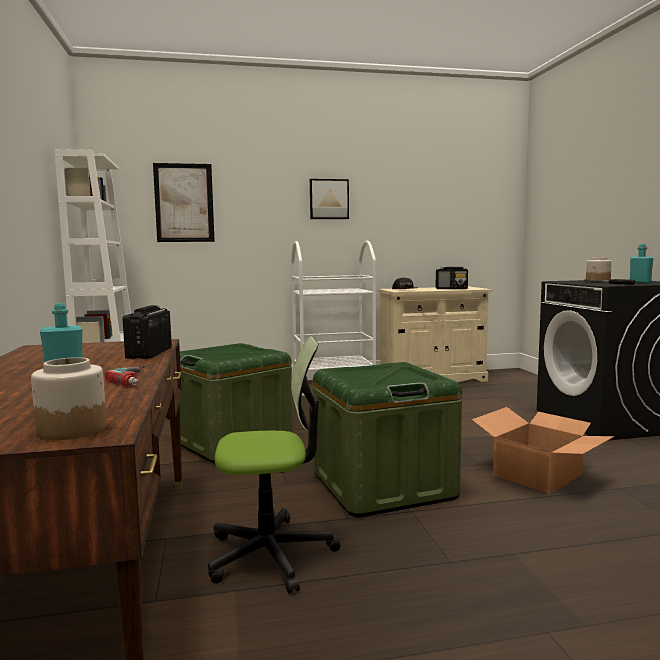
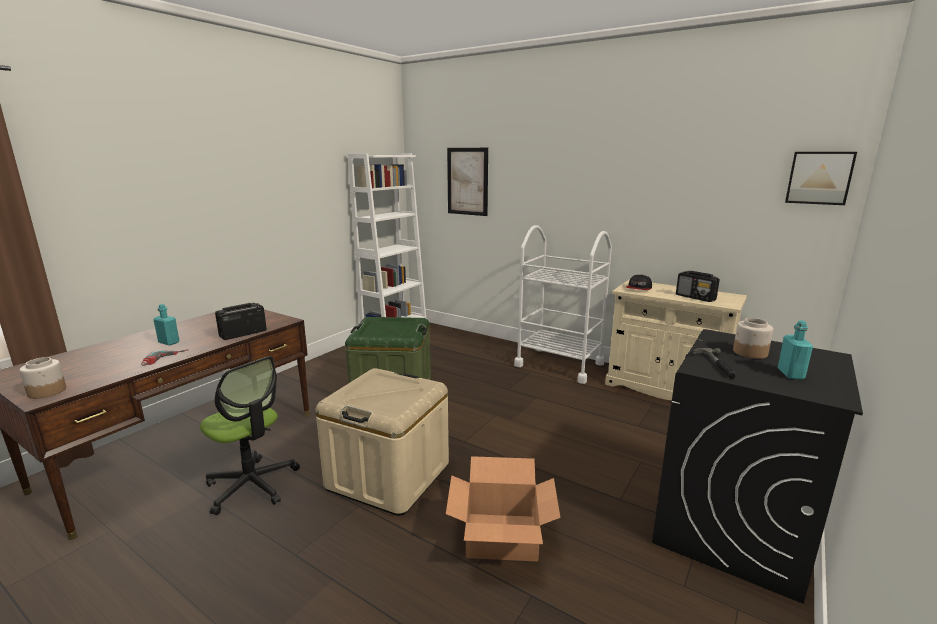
camera: 45 degrees right, 10 degrees up
(329, 199) = (587, 181): picture -> picture (819, 178)
(383, 486) = (388, 476): green storage box -> beige storage box

